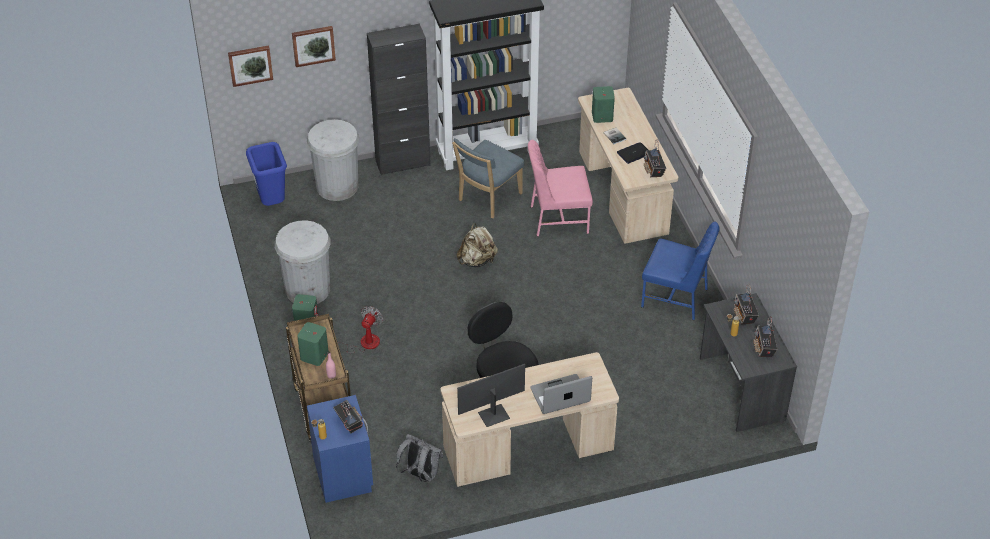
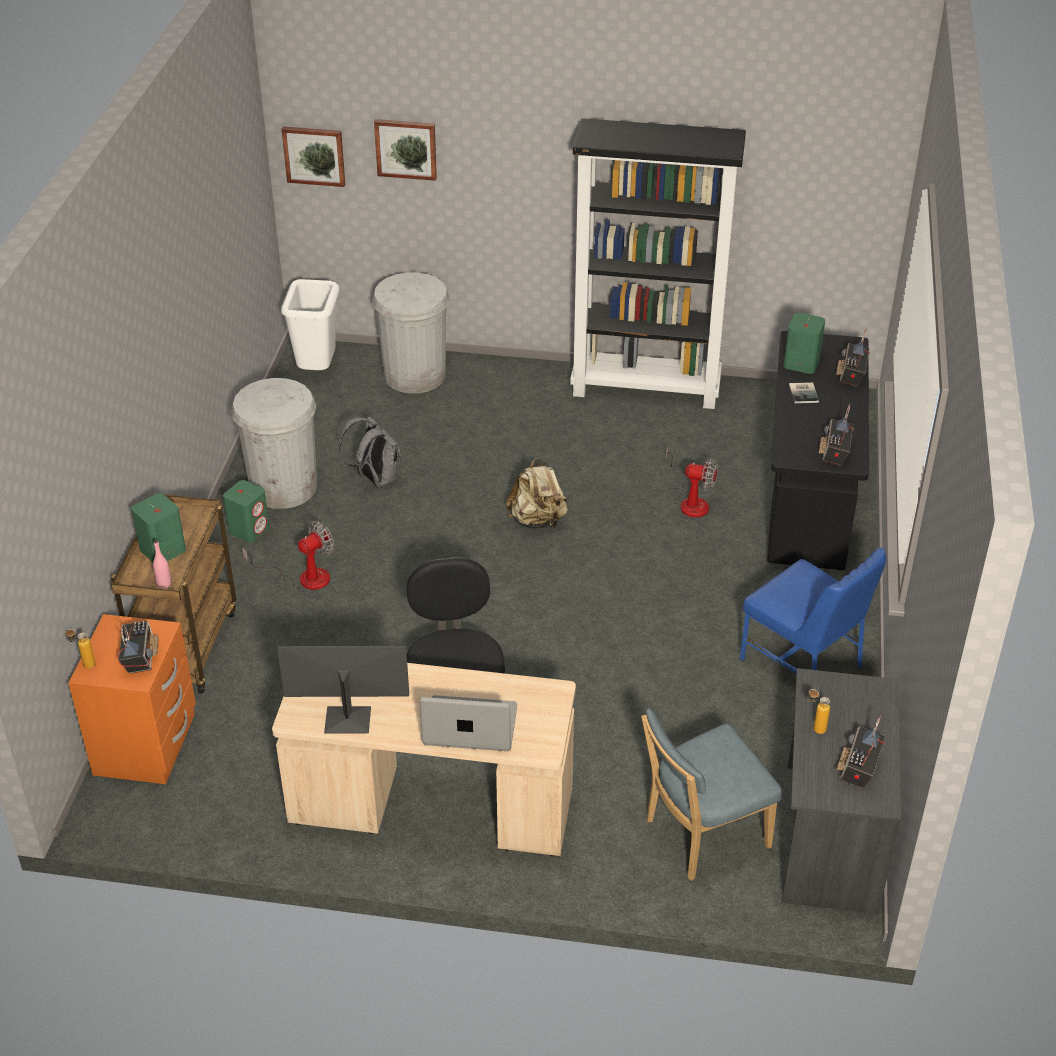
camera: 25 degrees right, 5 degrees down
(272, 203) = (317, 371): blue trash can -> white trash can
(343, 474) = (147, 744): blue nightstand -> orange nightstand
(403, 163) = (521, 371): black cabinet -> none
(420, 474) = (251, 785): grey backpack -> grey backpack (375, 479)
(487, 198) = (606, 446): blue chair -> blue chair (701, 835)
(558, 219) = (690, 501): pink chair -> fan
(623, 193) = (809, 496): beige desk -> black desk
(634, 153) = (818, 423): laptop -> none
(744, 315) = (855, 707): radio -> radio (851, 376)

